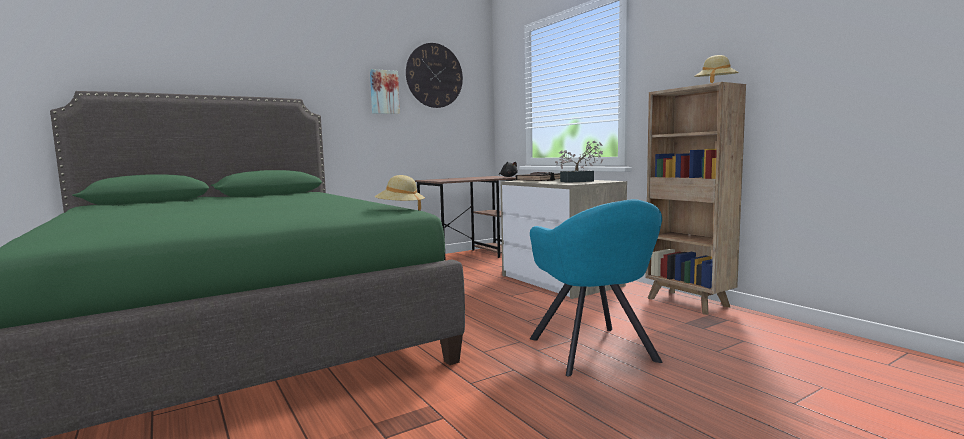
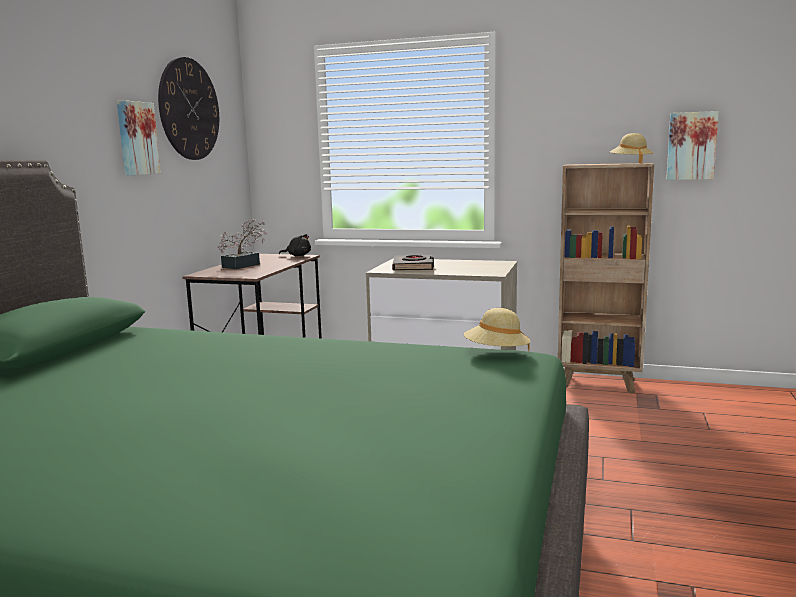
camera: 40 degrees left, 5 degrees up
(580, 181) = (472, 265): potted plant -> potted plant (244, 265)
(594, 351) = (643, 462): turquoise armchair -> none
(790, 62) = (691, 146): none -> picture

